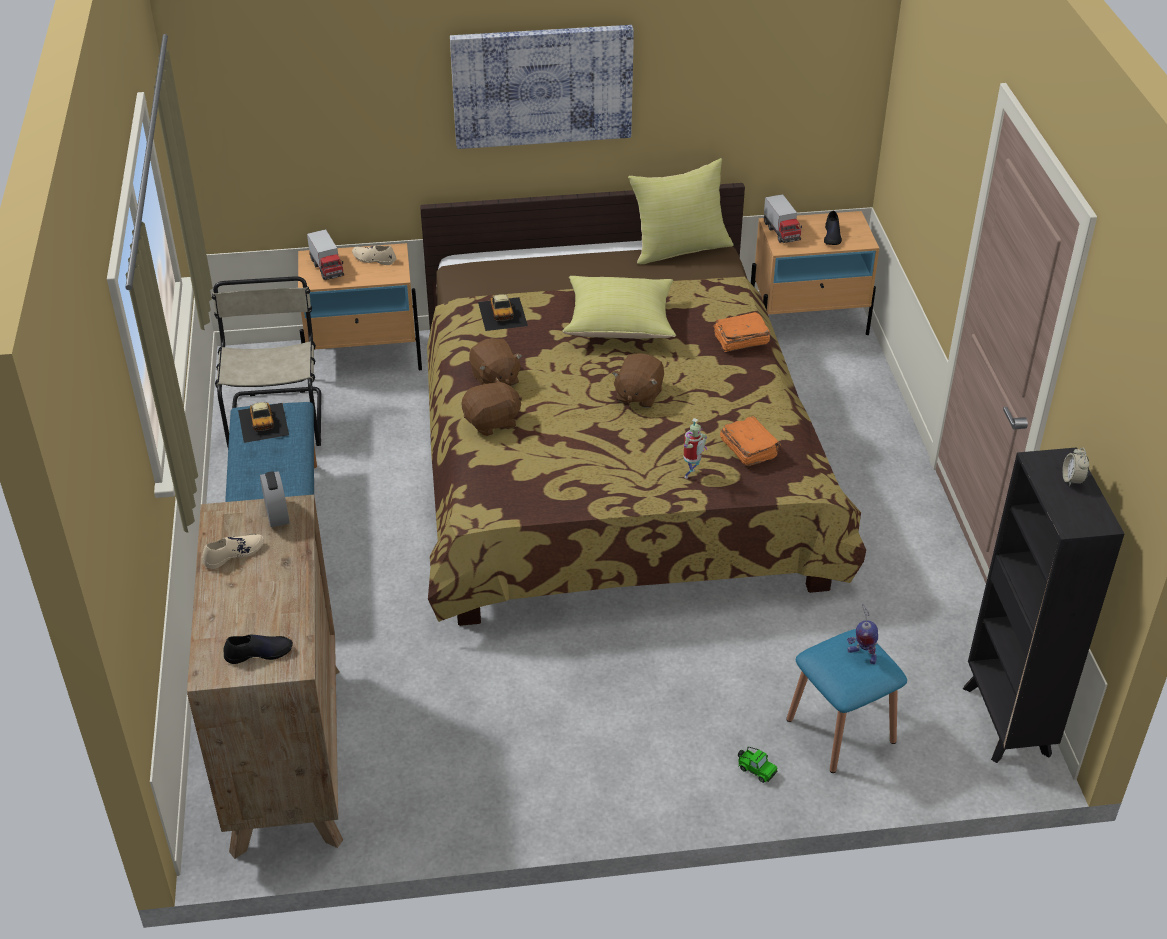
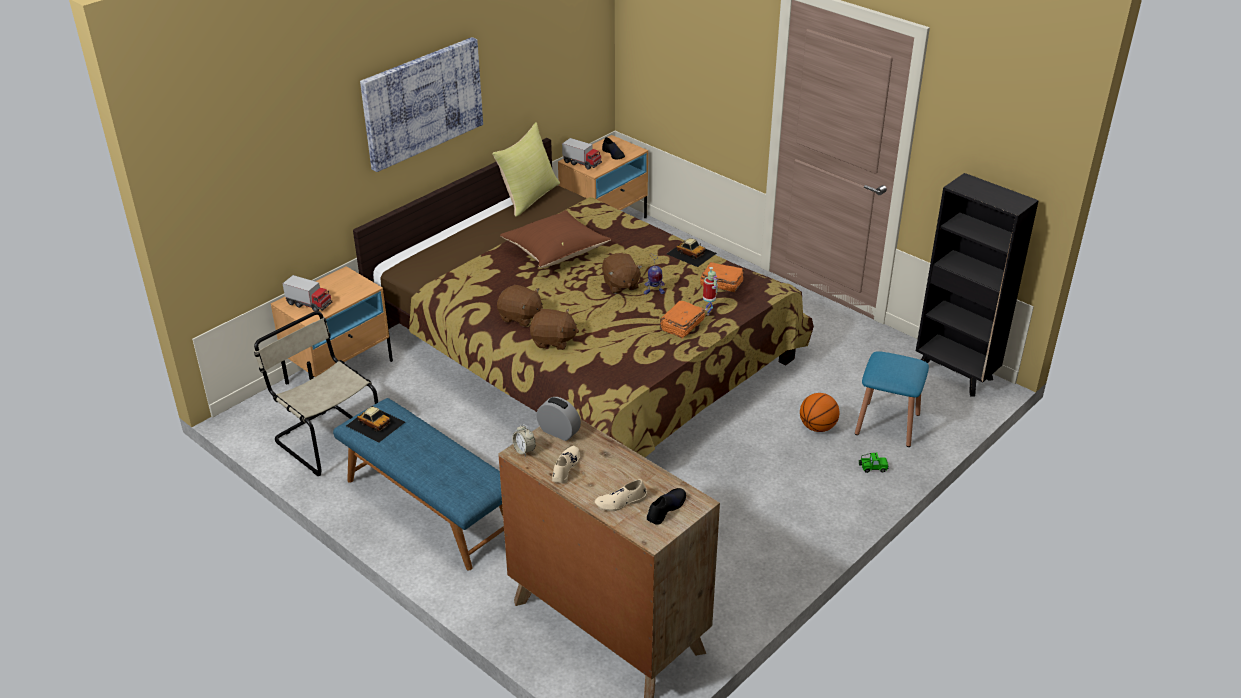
camera: 40 degrees left, 5 degrees down
(374, 259) = (336, 284): beige shoe -> beige shoe (621, 502)
(492, 422) = (553, 341): brown plush toy -> brown plush toy turned 75 degrees clockwise
(503, 313) = (471, 278): toy car -> toy car (691, 253)
(620, 324) = (555, 252): yellow pillow -> brown pillow
(740, 340) = (637, 230): orange book -> orange book (681, 326)
(754, 685) = (817, 427): none -> basketball
(862, 655) = (898, 361): toy robot -> toy robot (653, 292)
(1072, 480) = (984, 187): alarm clock -> alarm clock (524, 450)

